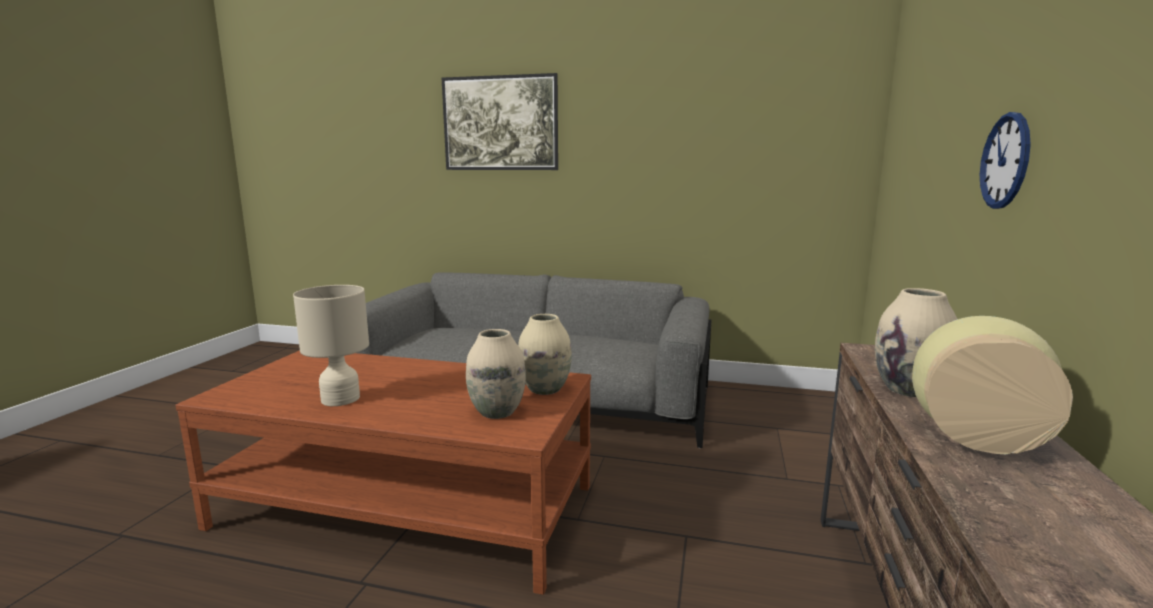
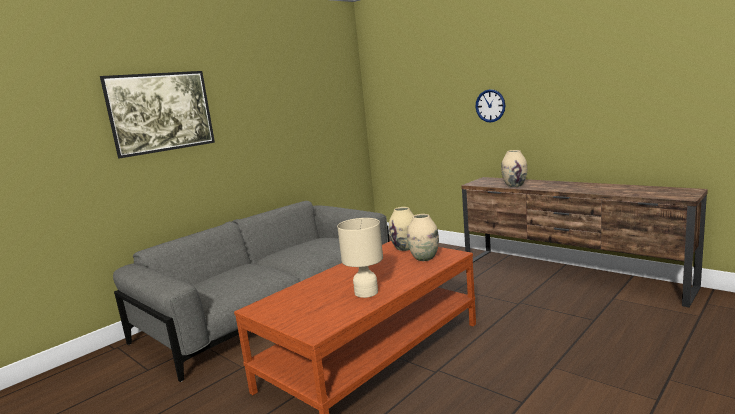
camera: 60 degrees left, 0 degrees up
(974, 434) = (550, 185): vase -> none

